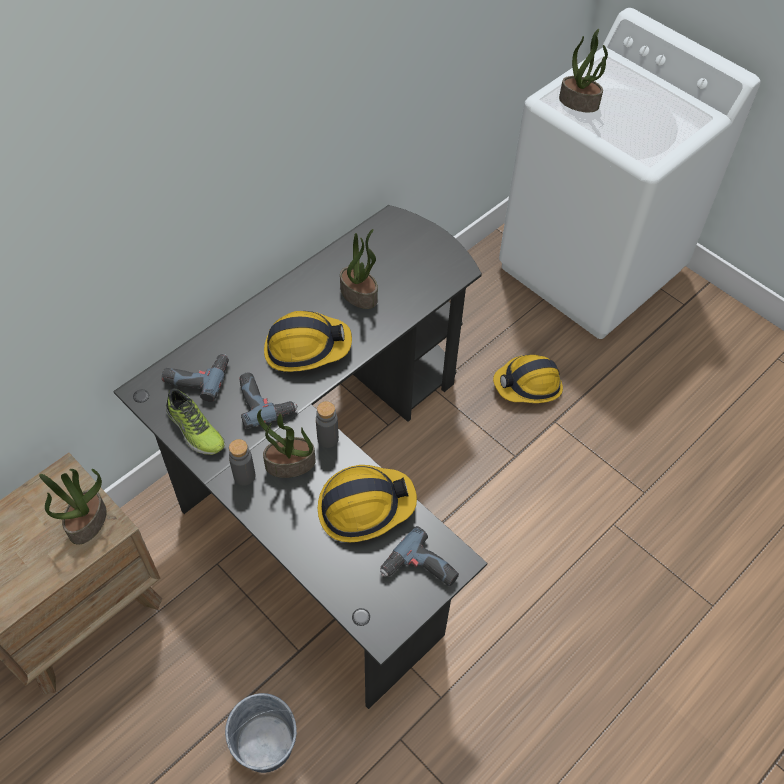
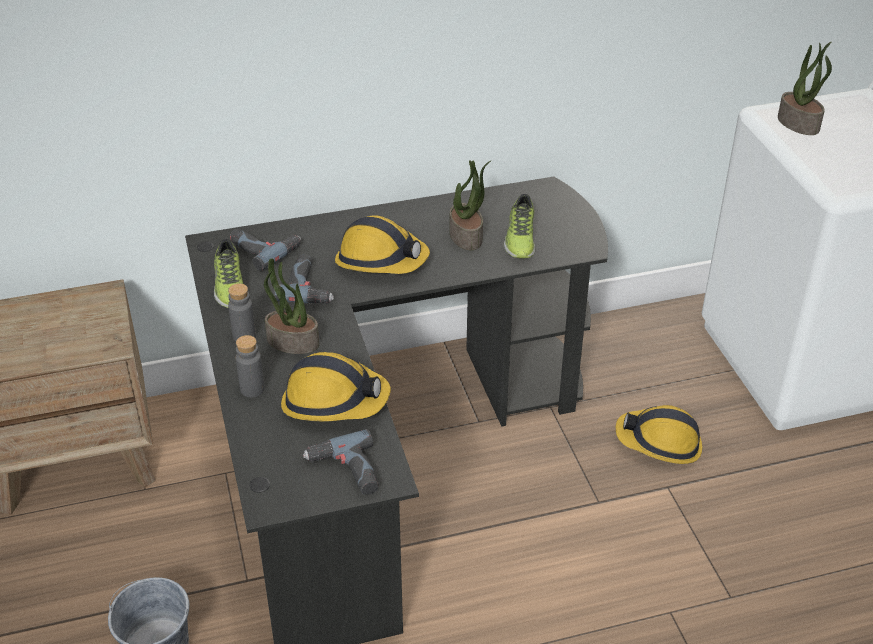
camera: 30 degrees right, 15 degrees down
(87, 521) = (96, 334): potted plant -> none
(328, 439) = (343, 336): grey bottle -> grey bottle (252, 389)
(403, 280) = (519, 238): none -> shoe

